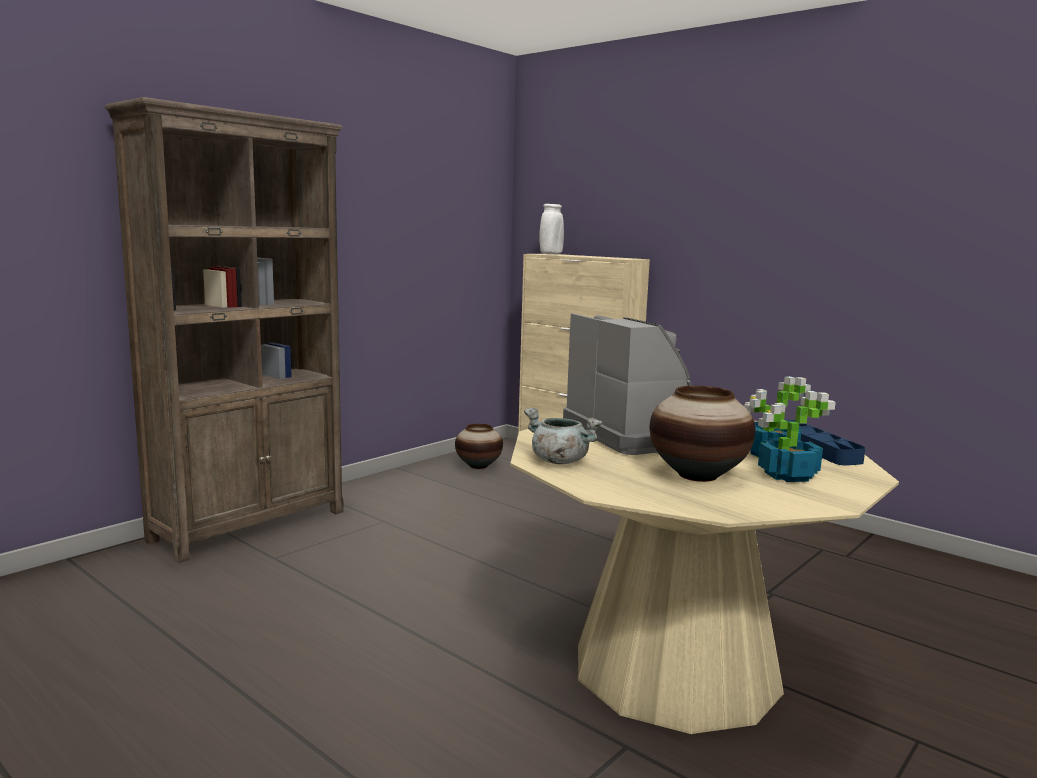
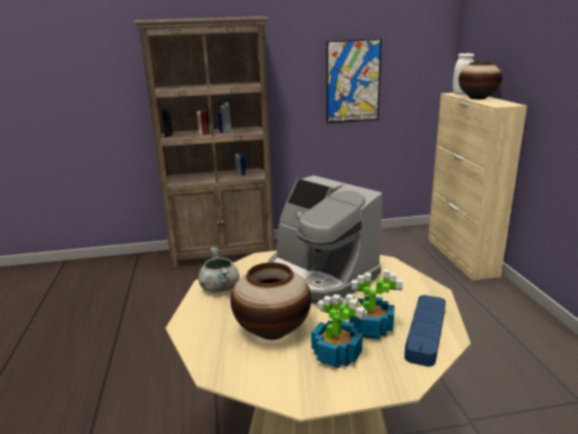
camera: 40 degrees right, 10 degrees up
(409, 237) = (353, 82): none -> picture
(478, 466) = (390, 243): vase -> vase (477, 98)
(638, 434) = (319, 276): coffee machine -> coffee machine turned 120 degrees clockwise

